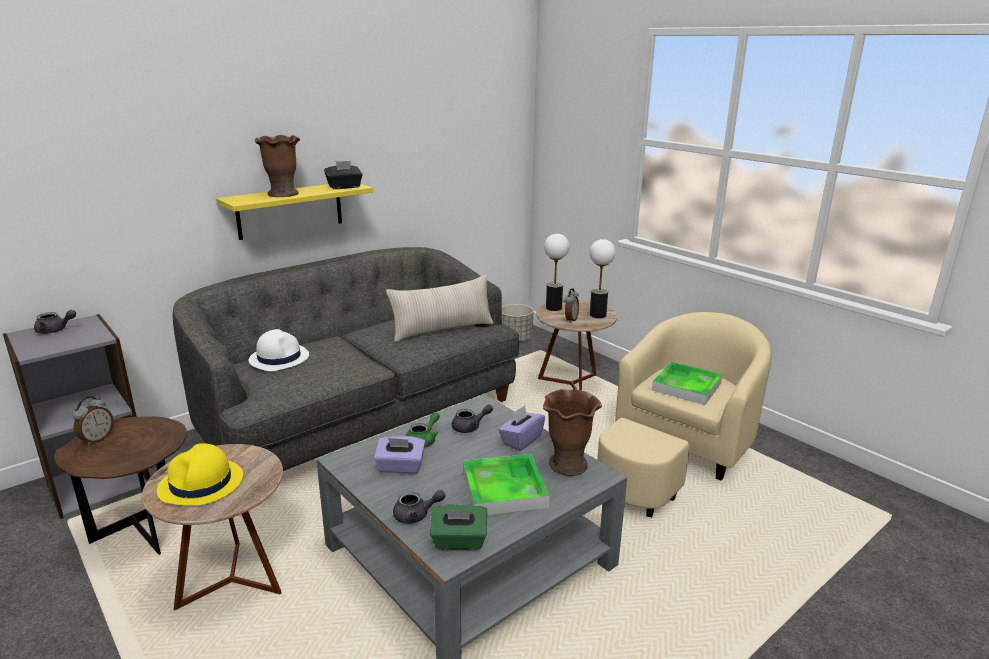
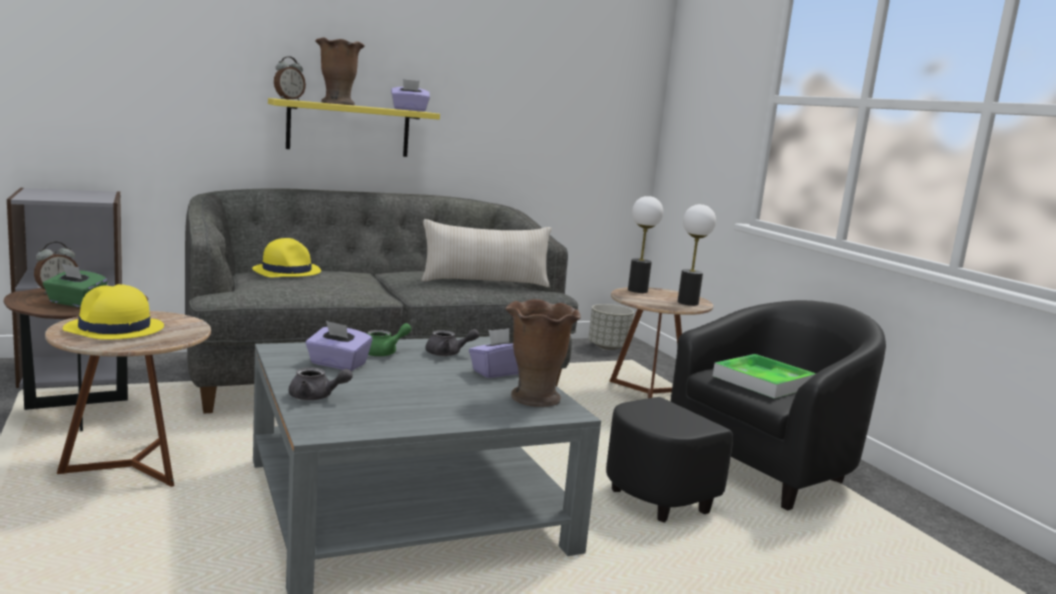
camera: 15 degrees right, 10 degrees down
(55, 330) = (67, 192): grey teapot -> none
(279, 358) = (287, 271): white hat -> yellow hat
(344, 187) = (409, 110): black tissue box -> purple tissue box
(459, 541) = (342, 423): green tissue box -> green tissue box (75, 303)
(504, 489) = (437, 400): tray -> none
(570, 320) = (649, 300): alarm clock -> alarm clock (288, 99)
(677, 455) = (743, 477): beige armchair -> black armchair

